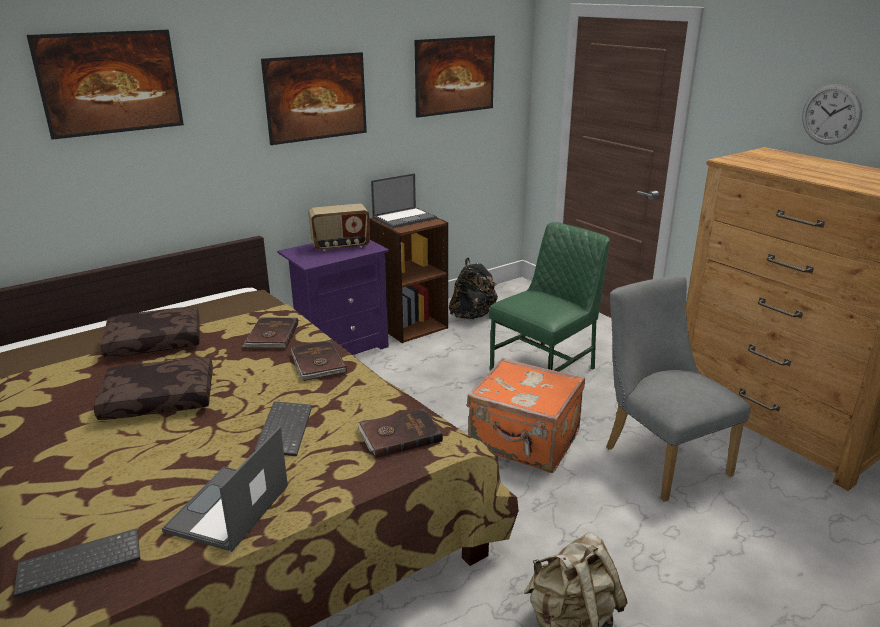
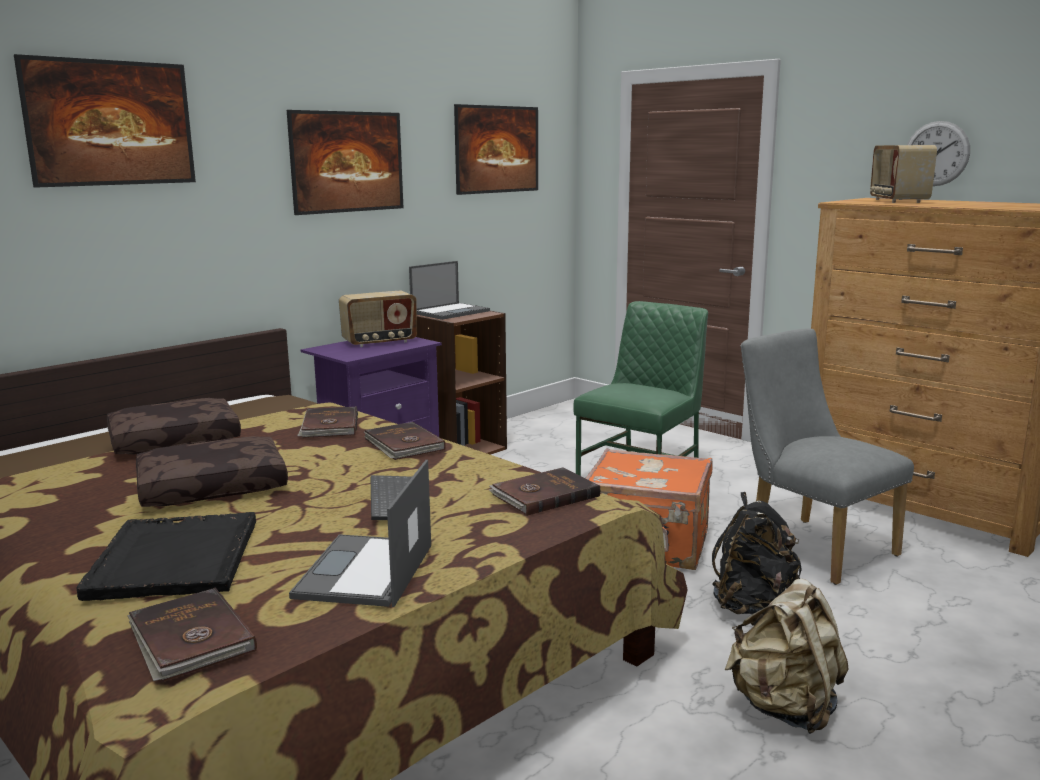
camera: 10 degrees left, 10 degrees down
(78, 566) = (189, 640): keyboard -> brown book
(101, 477) = (174, 559): none -> black tray
(472, 315) = (531, 436): black backpack -> black backpack (752, 605)
(782, 161) = (897, 201): none -> radio

